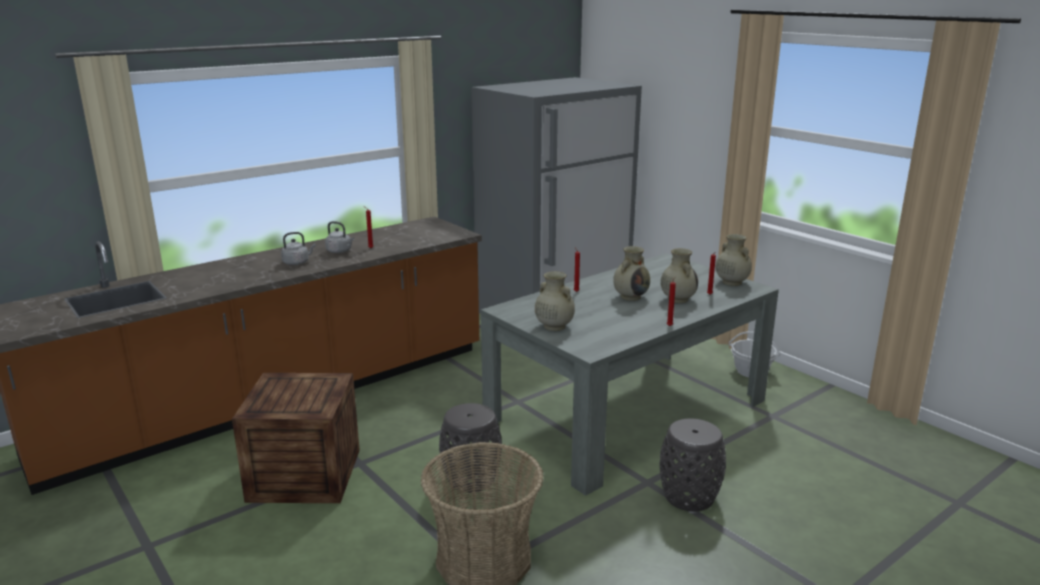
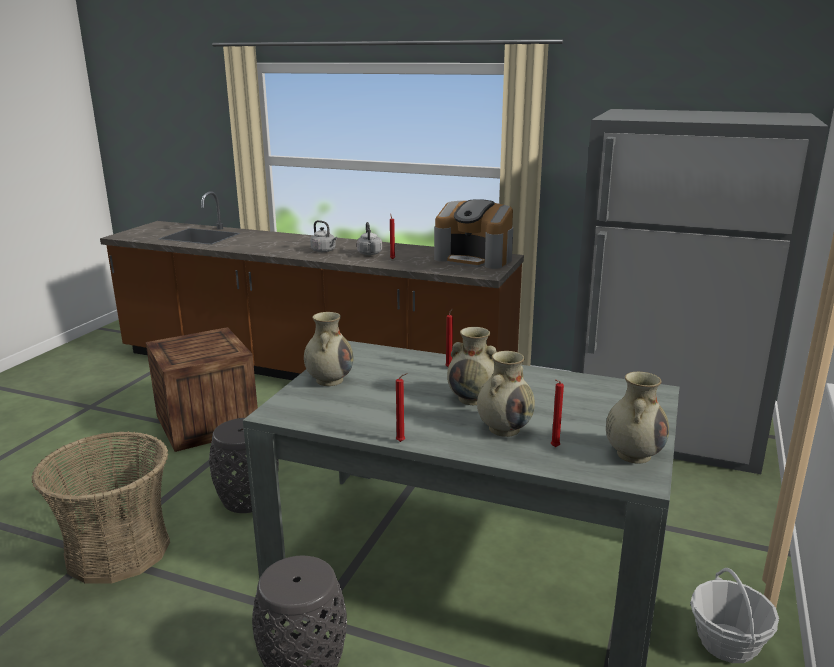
camera: 60 degrees right, 0 degrees up
(418, 228) = (474, 259): none -> coffee machine

